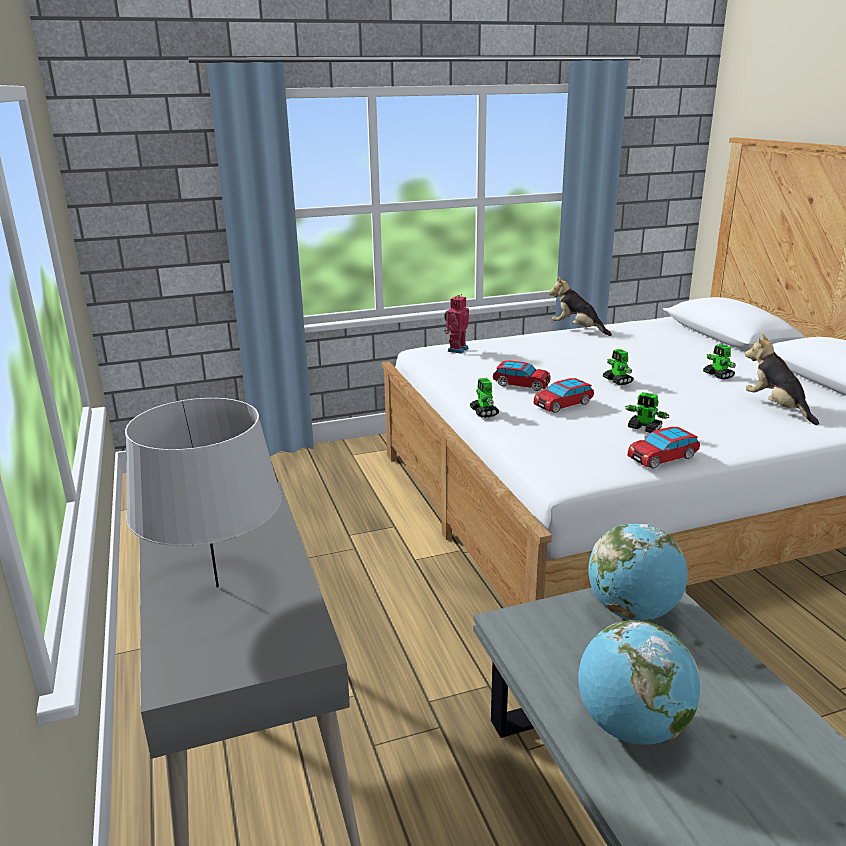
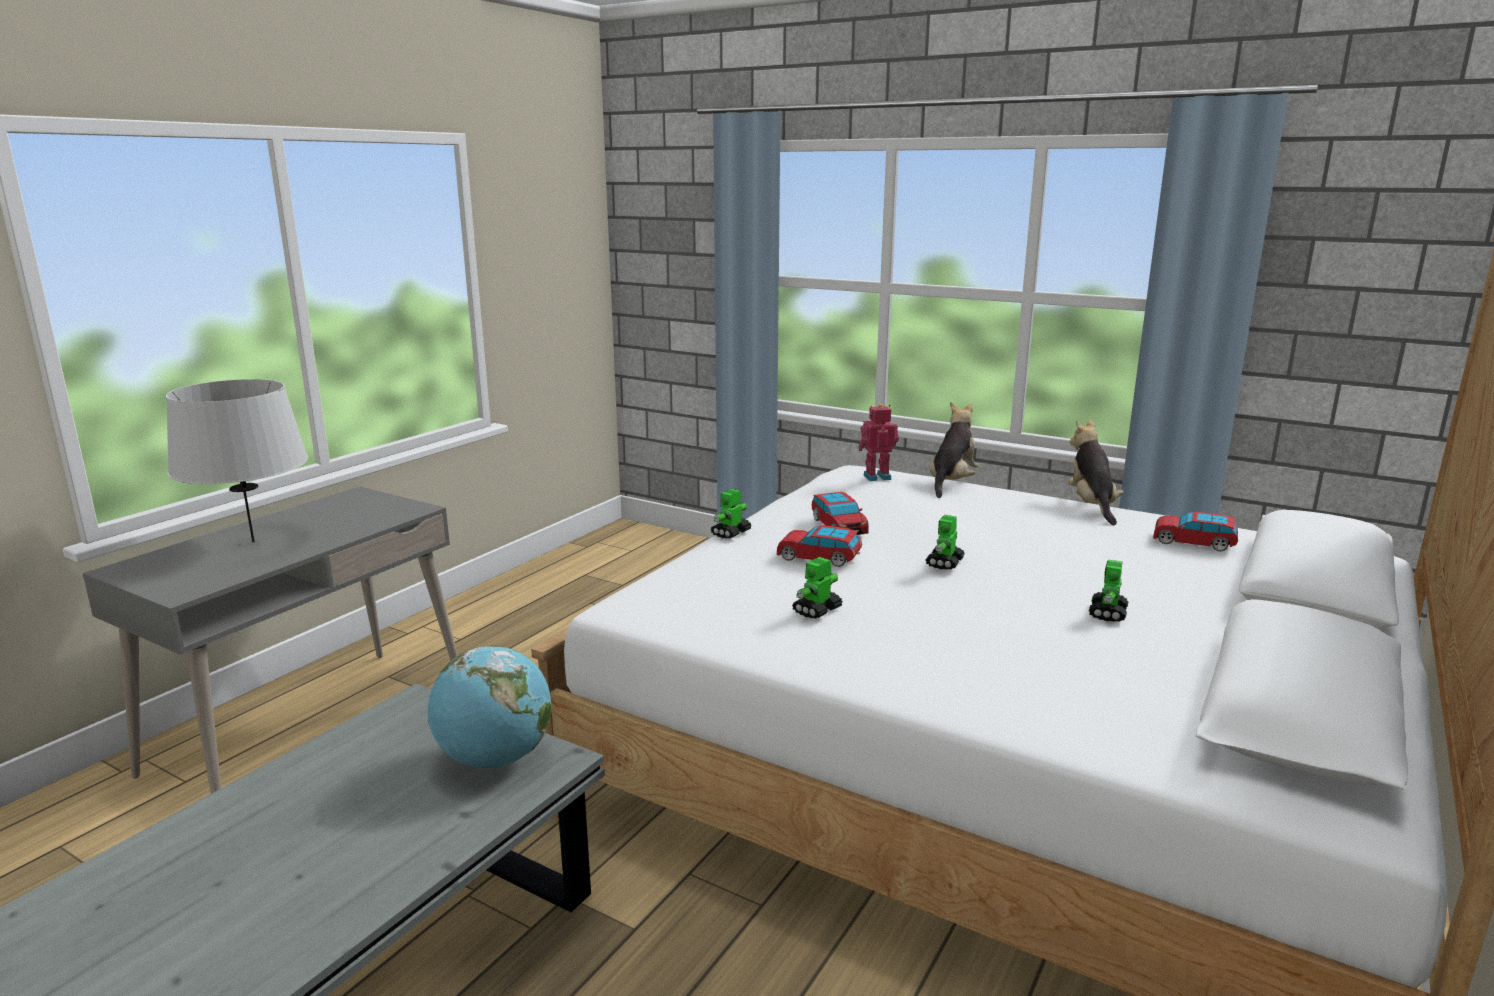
camera: 50 degrees right, 5 degrees down
(632, 727) = (281, 811): globe -> none
(644, 429) = (816, 610): toy robot -> toy robot turned 45 degrees clockwise
(662, 458) = (748, 639): toy car -> toy car (1194, 542)
(776, 408) = (1059, 674): plush toy -> plush toy (951, 482)

